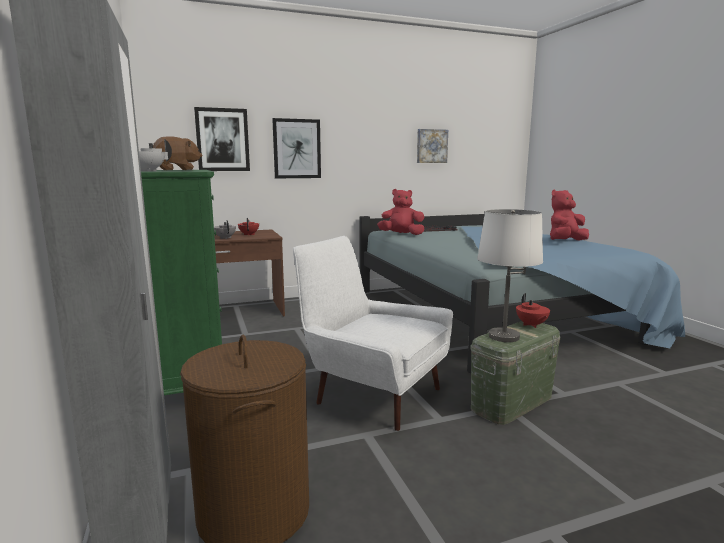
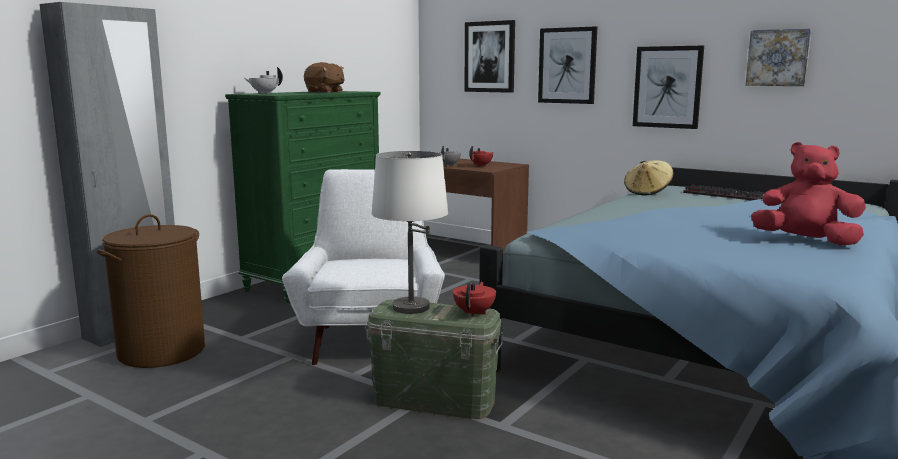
camera: 55 degrees right, 0 degrees up
(371, 164) = (667, 87): none -> picture
(401, 234) = (648, 192): red plush toy -> beige hat
(531, 325) = (475, 313): red teapot -> red teapot turned 150 degrees clockwise

